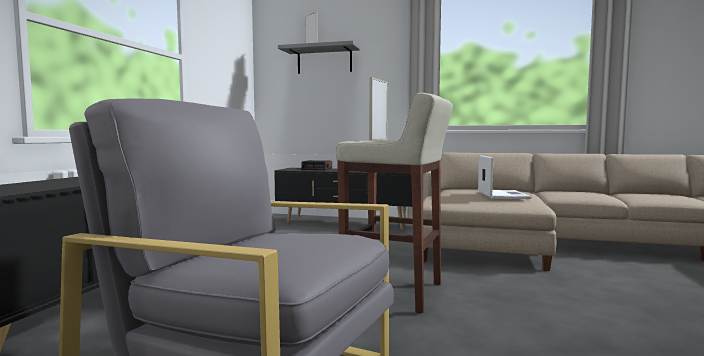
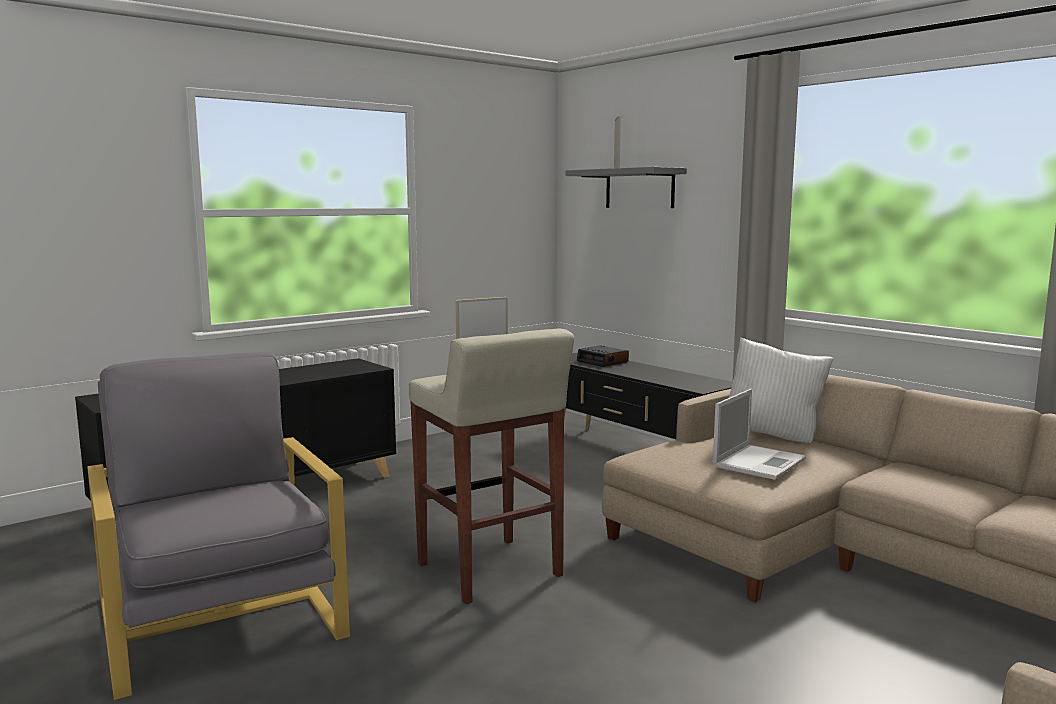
camera: 35 degrees right, 5 degrees up
(471, 188) = (774, 436): none -> white pillow

